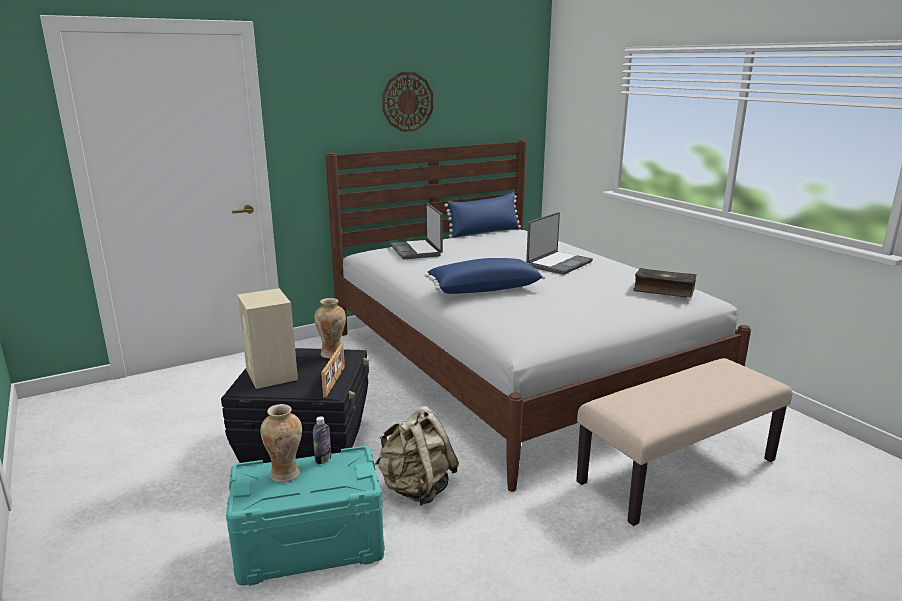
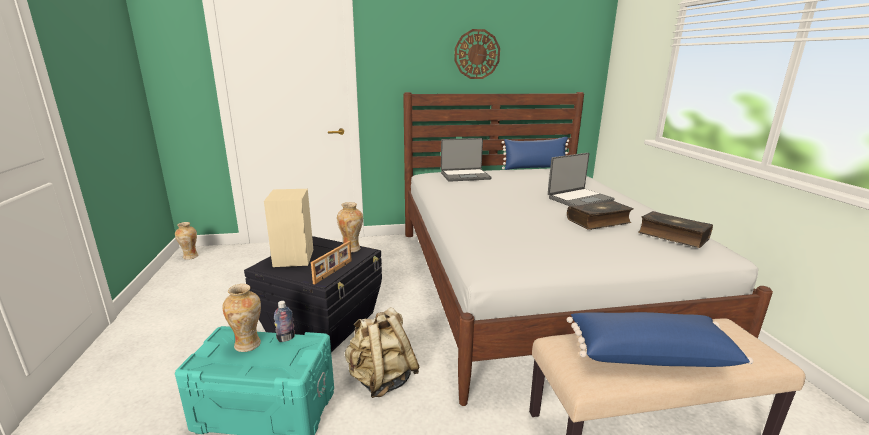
camera: 20 degrees right, 0 degrees up
(49, 408) = (190, 257): none -> vase
(417, 251) = (465, 176): laptop -> laptop turned 105 degrees counterclockwise
(483, 289) = (492, 212): blue pillow -> blue pillow (648, 353)
(592, 285) = (599, 221): none -> book

